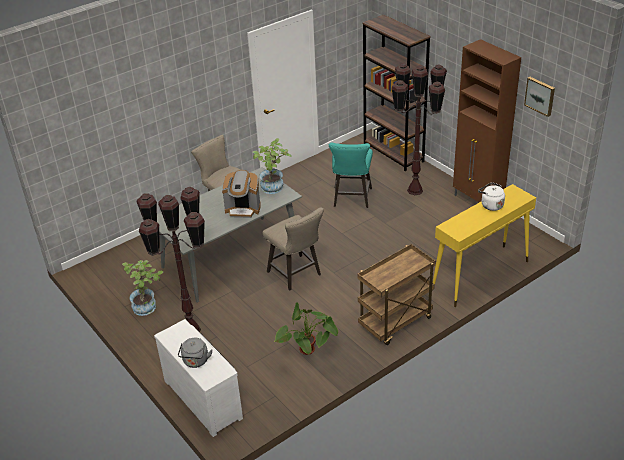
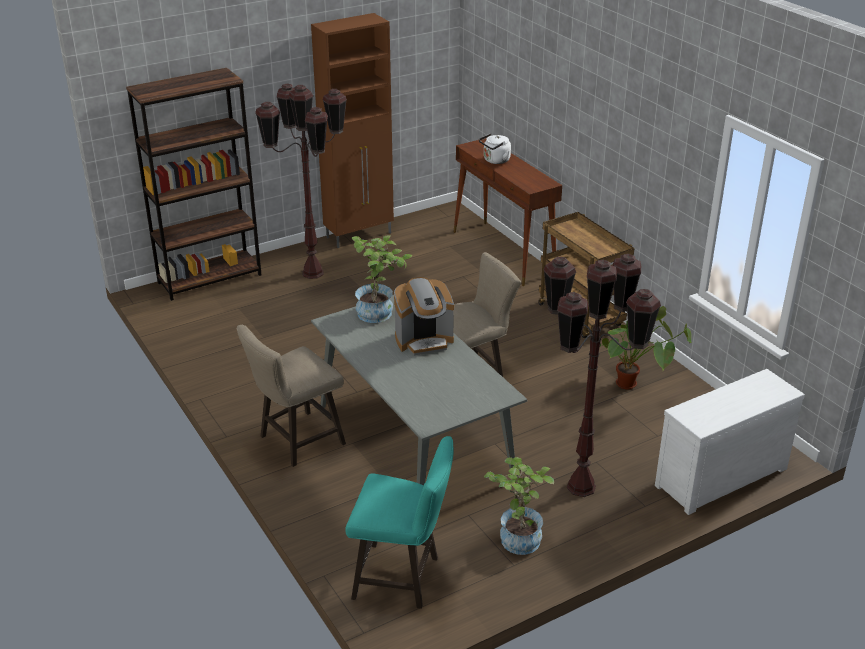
camera: 85 degrees left, 5 degrees down
(195, 362) = (753, 400): grey kettle -> none
(243, 209) = (424, 340): coffee machine -> coffee machine turned 60 degrees clockwise
(351, 199) = (309, 323): turquoise stool -> turquoise stool (403, 578)
(480, 275) = (504, 253): yellow console table -> brown console table
(540, 96) = (404, 46): picture -> none

